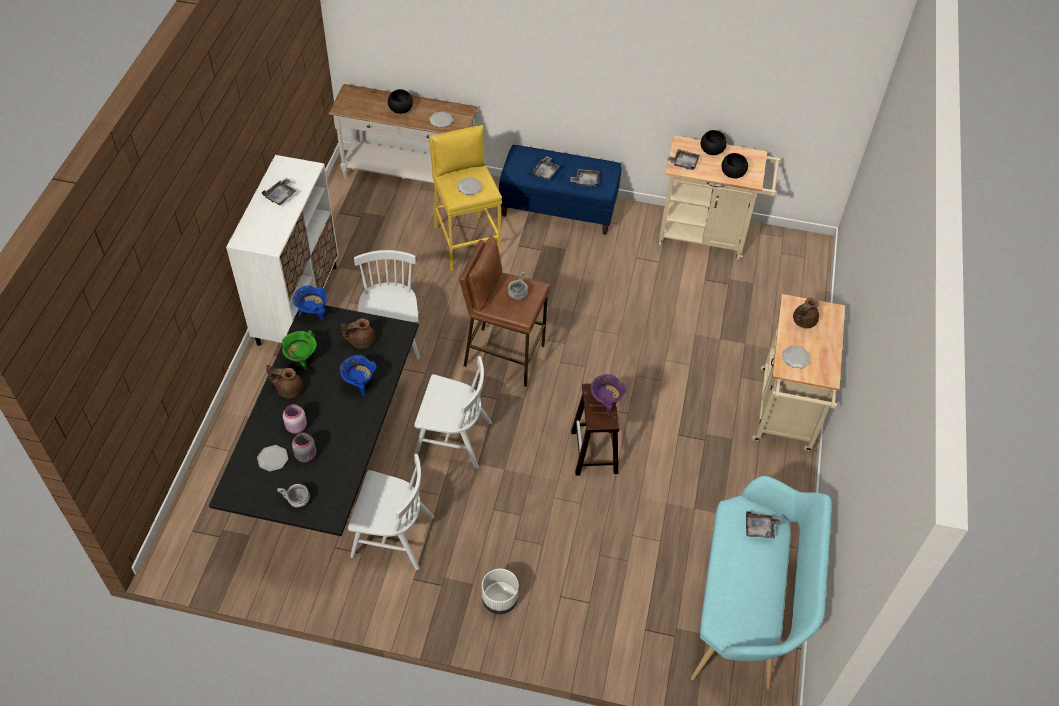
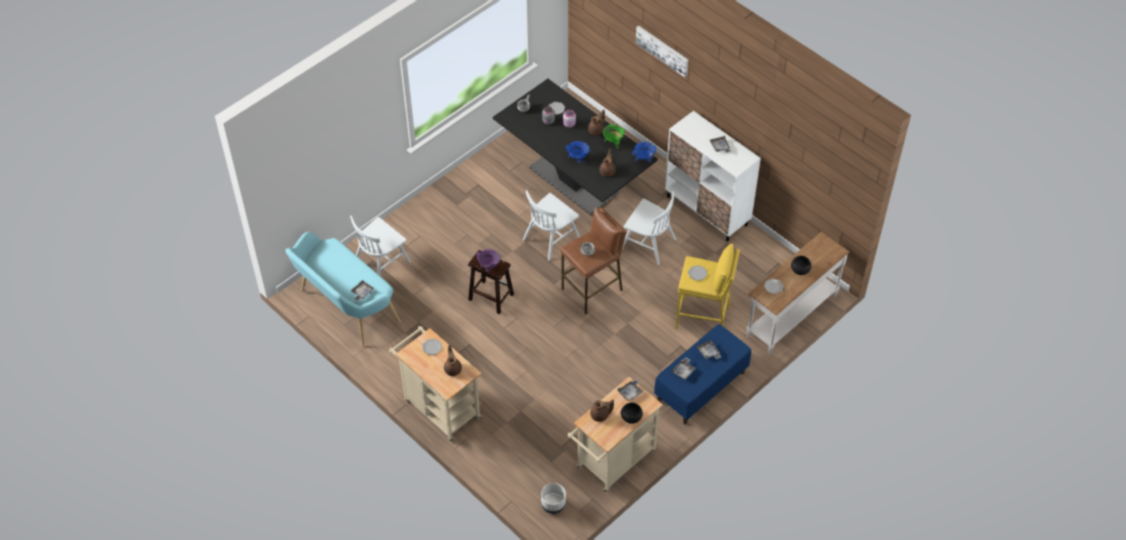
camera: 125 degrees right, 0 degrees up
(172, 251) = (662, 50): none -> picture
(392, 536) = (510, 186): white chair -> white chair (381, 263)
(499, 599) = (439, 211): white planter -> white planter (553, 505)
(733, 173) = (600, 415): black bowl -> brown teapot

